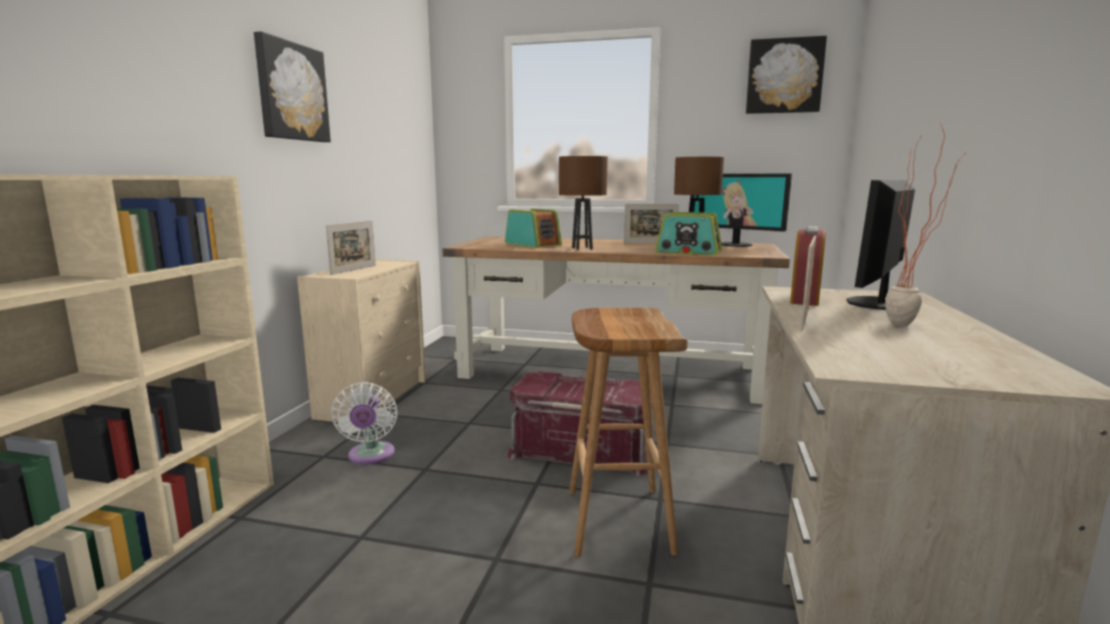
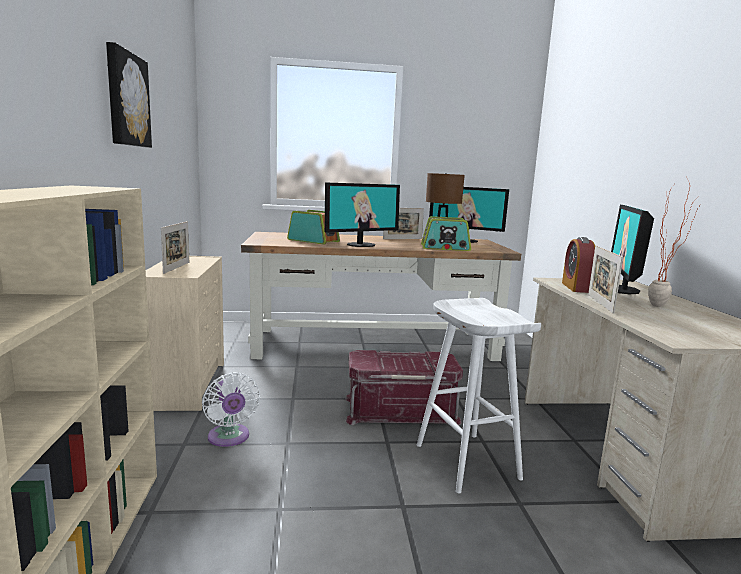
camera: 20 degrees left, 0 degrees up
(582, 248) = (361, 245): brown table lamp -> monitor
(616, 519) = (465, 461): brown stool -> white stool
(784, 76) = (492, 114): picture -> none

